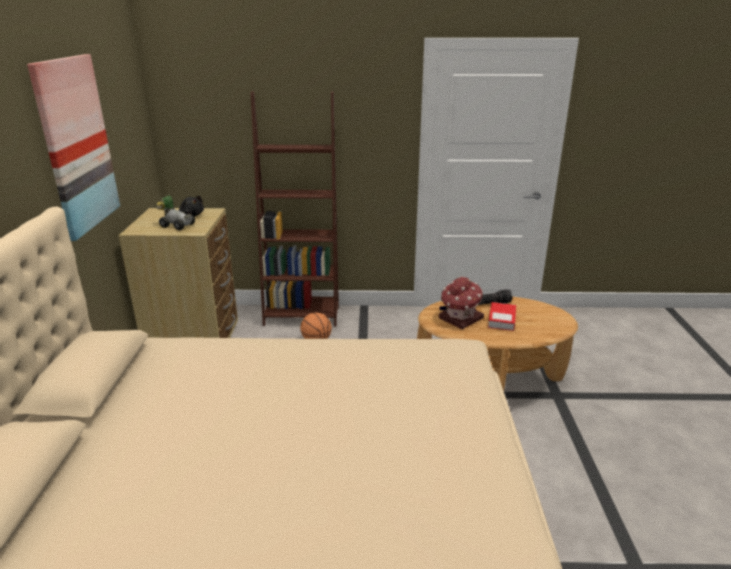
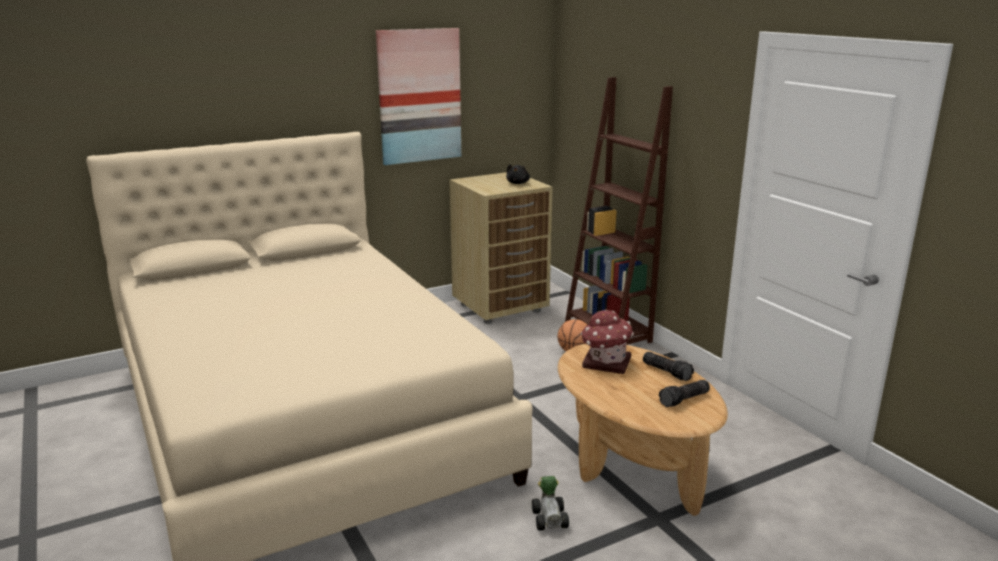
camera: 60 degrees right, 5 degrees down
(176, 225) = (491, 185): toy car -> toy car (550, 517)
(501, 319) = (636, 385): book -> none
(533, 312) = (684, 400): none -> flashlight

